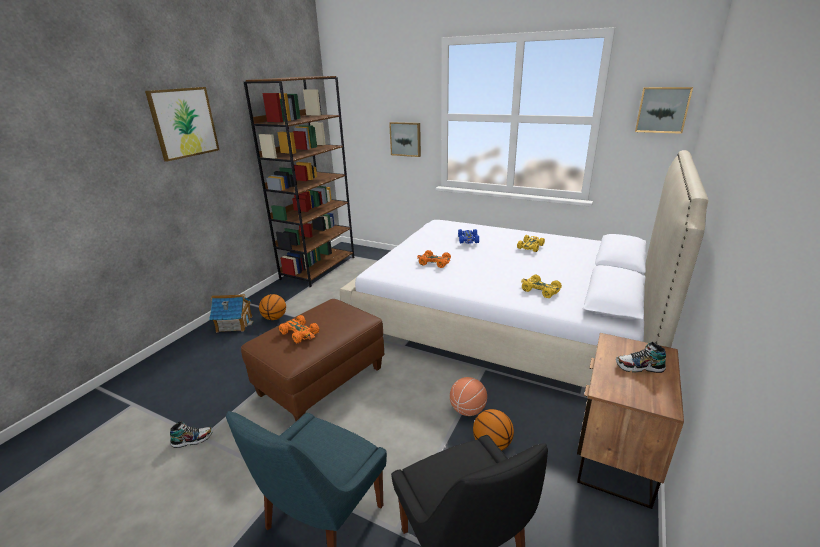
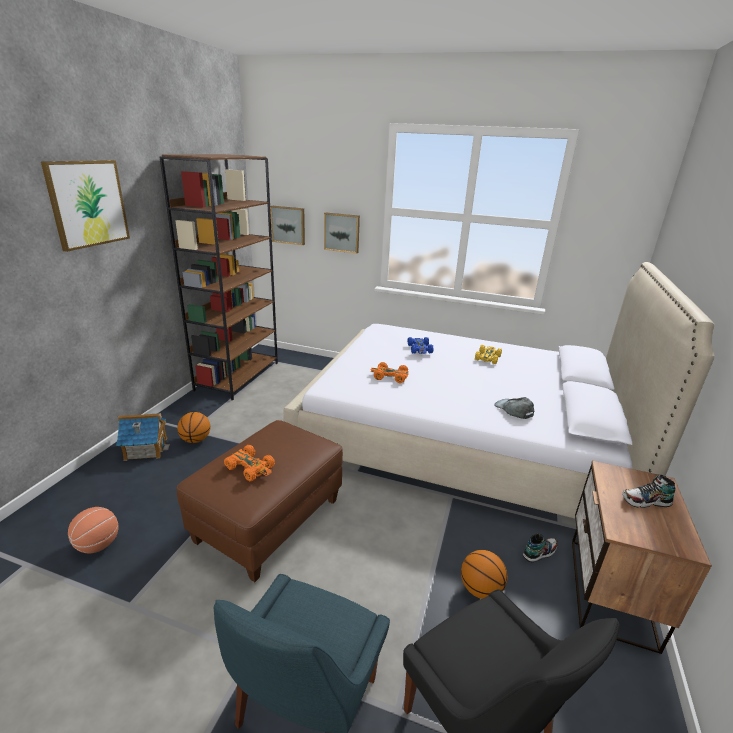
camera: 10 degrees left, 0 degrees up
(192, 439) = (117, 609): shoe -> shoe (539, 552)
(467, 410) = (444, 547): basketball -> basketball (98, 544)
(540, 290) = (514, 410): yellow toy car -> grey cap
(662, 110) = (622, 218): picture -> picture (288, 225)

